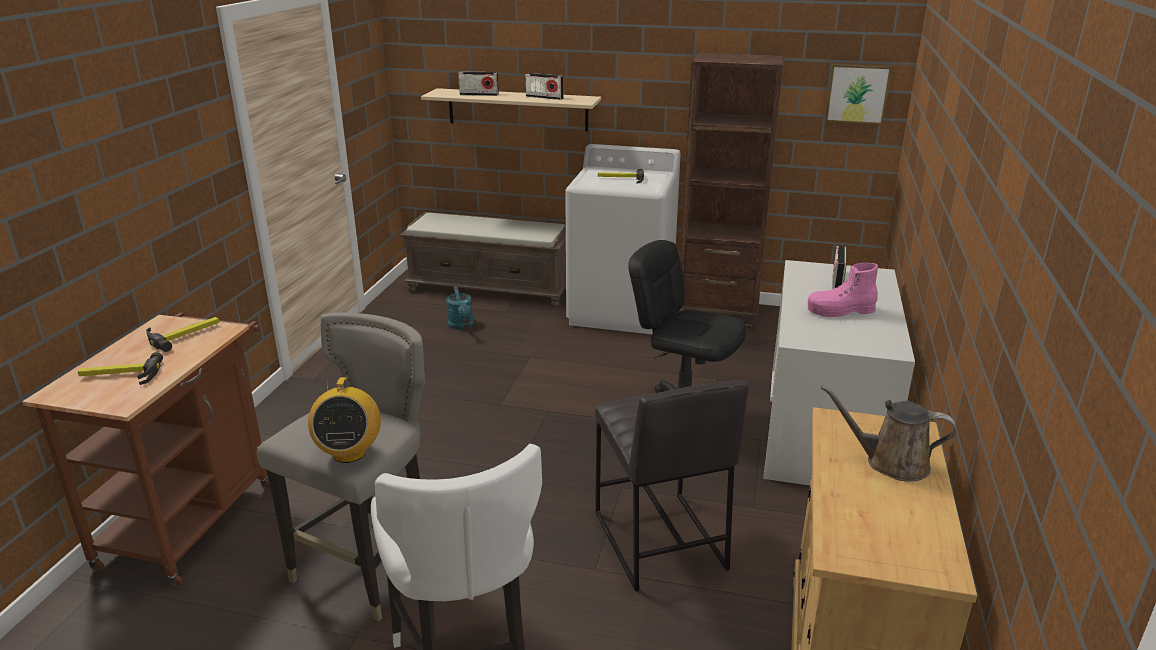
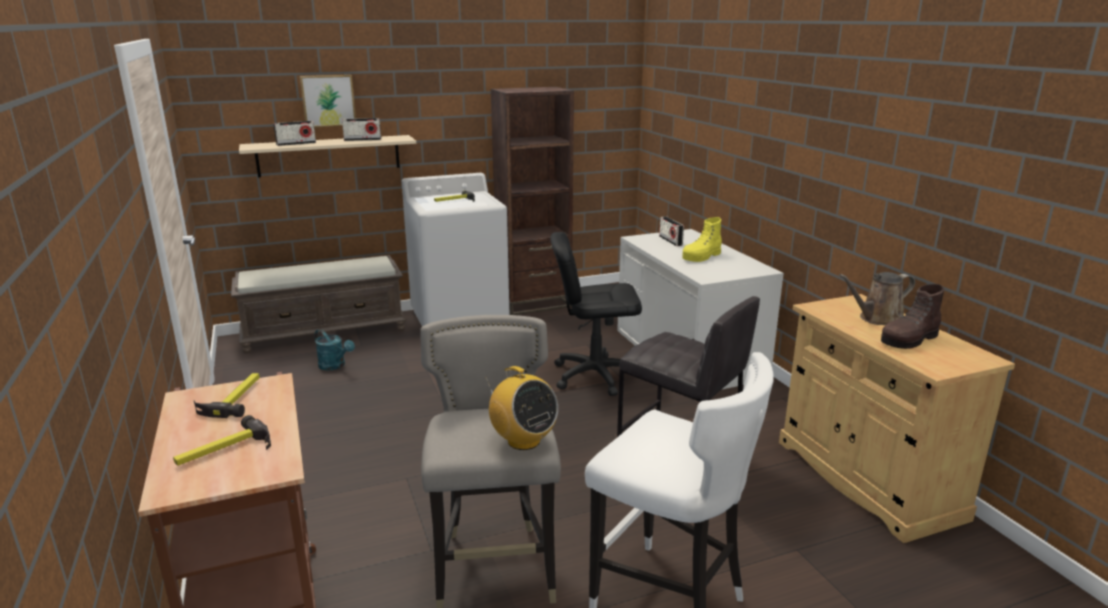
camera: 35 degrees left, 5 degrees down
(840, 311) = (701, 257): pink boot -> yellow boot
(857, 93) = (607, 112): picture -> picture (328, 100)
(880, 505) = (909, 340): none -> brown boot

